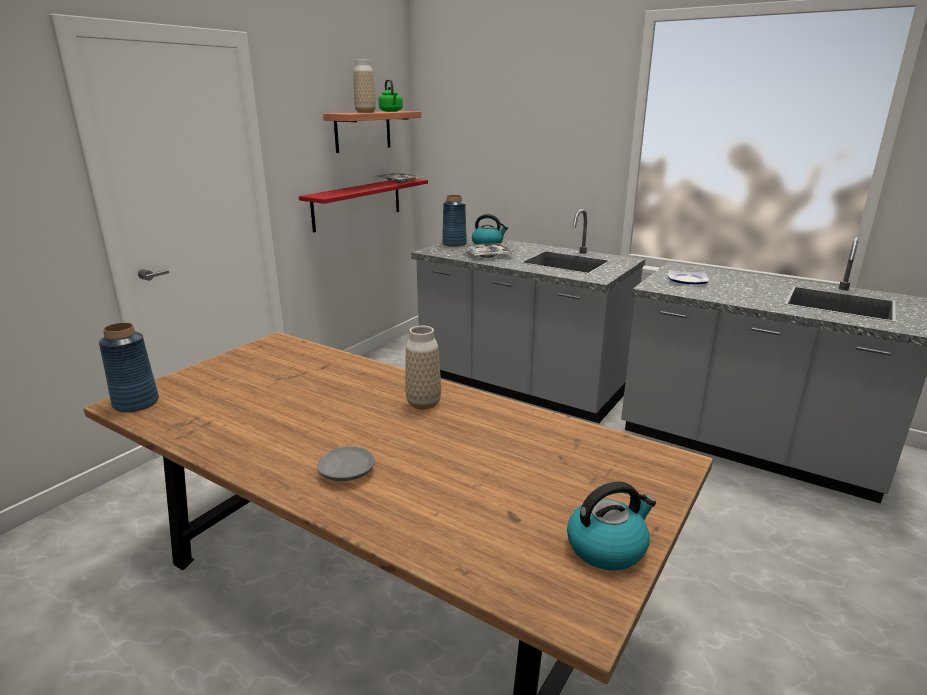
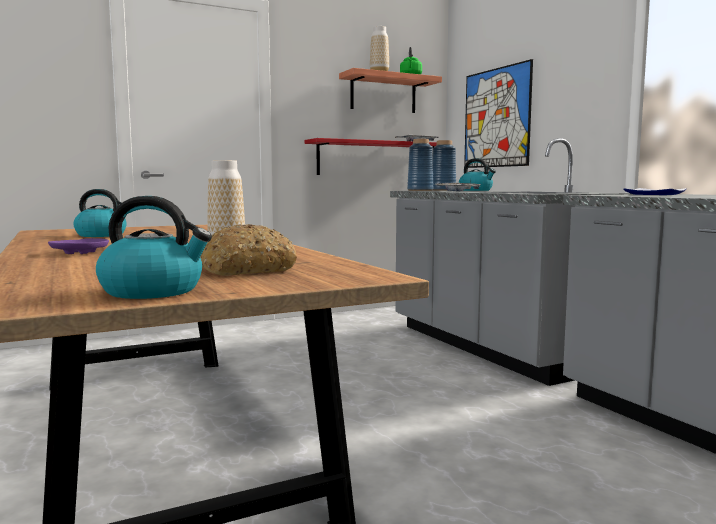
camera: 30 degrees right, 15 degrees down
(135, 403) = (48, 231): blue vase -> blue vase (420, 190)
(239, 404) = (102, 235): none -> kettle
(346, 471) = (80, 252): grey plate -> purple plate
(481, 160) = (496, 118): none -> picture
(575, 475) = (246, 270): none -> bread

